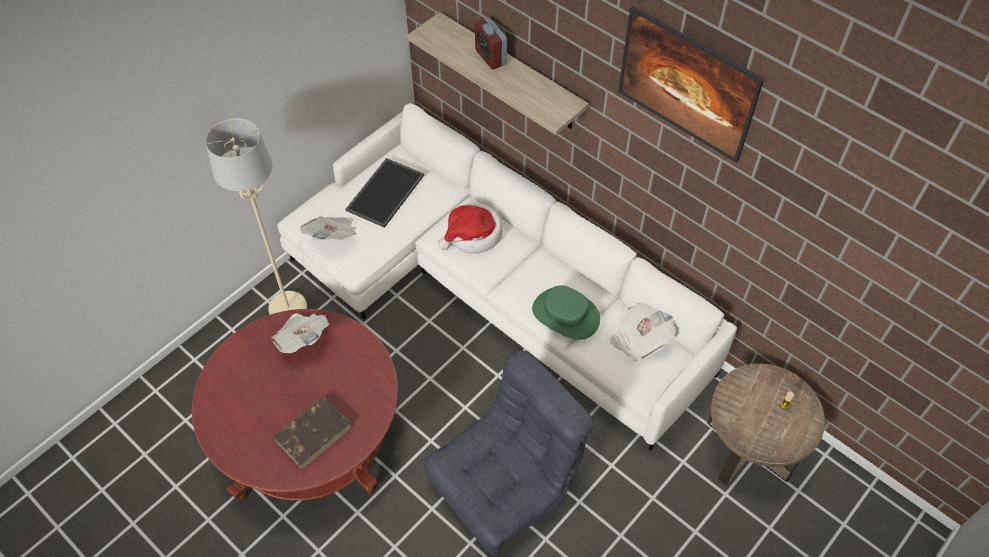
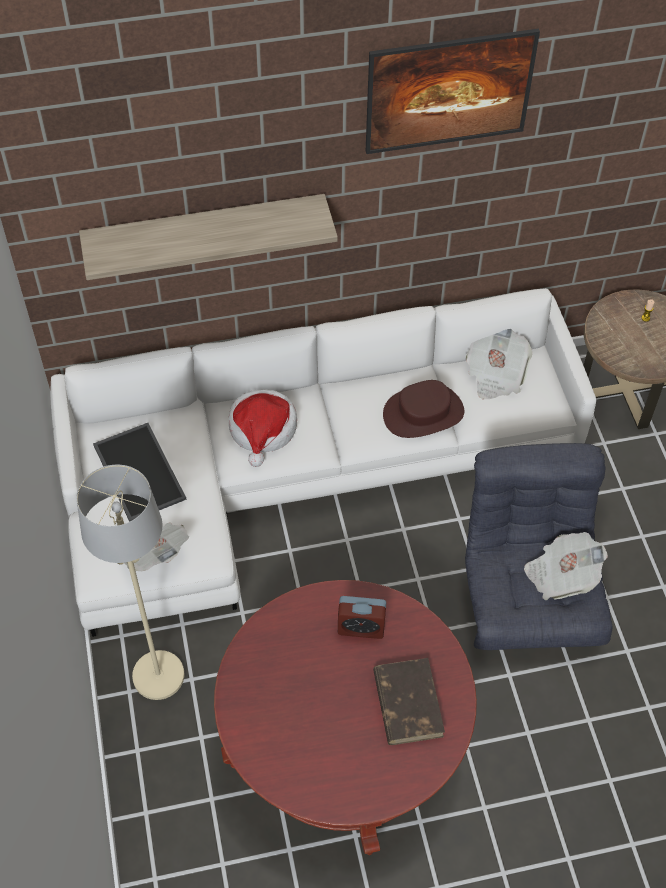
camera: 55 degrees left, 0 degrees up
(302, 339) = (279, 651): newspaper -> newspaper (561, 575)
(490, 57) = (190, 227): alarm clock -> alarm clock (361, 628)
(565, 315) = (423, 413): green hat -> brown hat

